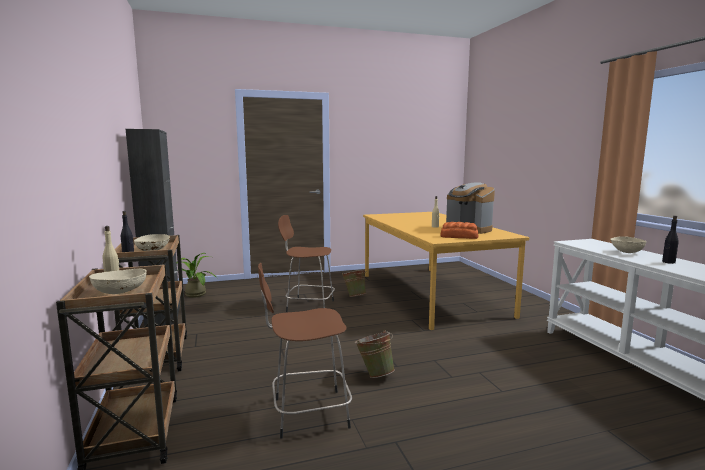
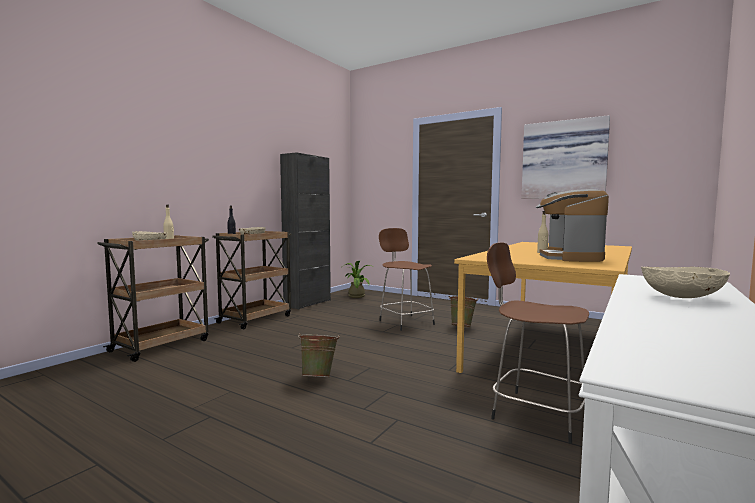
camera: 50 degrees right, 5 degrees down
(307, 413) = (225, 375): brown stool -> brown stool (536, 414)
(379, 145) = (564, 160): none -> picture
(458, 236) = (517, 259): bread -> none
(668, 262) = (692, 317): black bottle -> none

